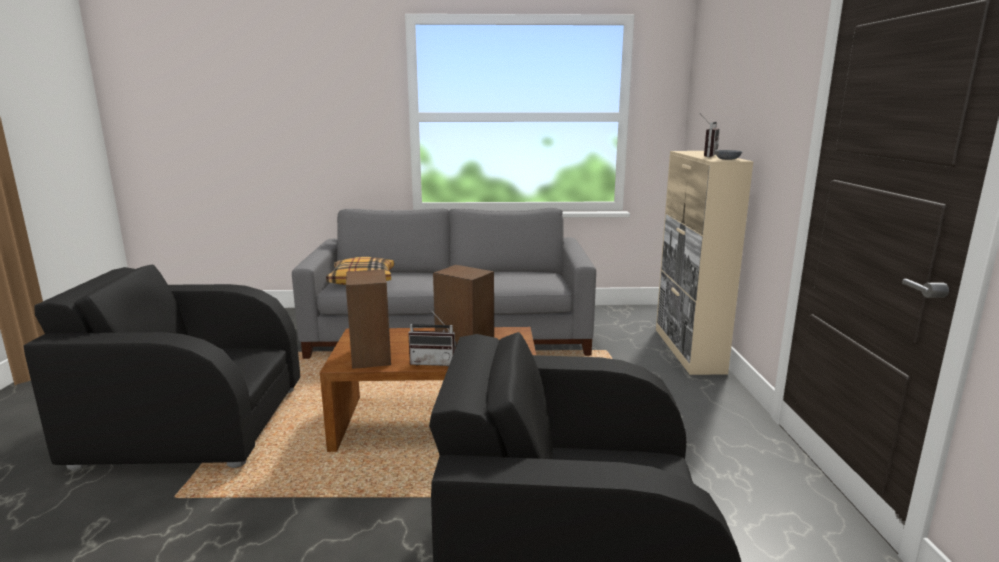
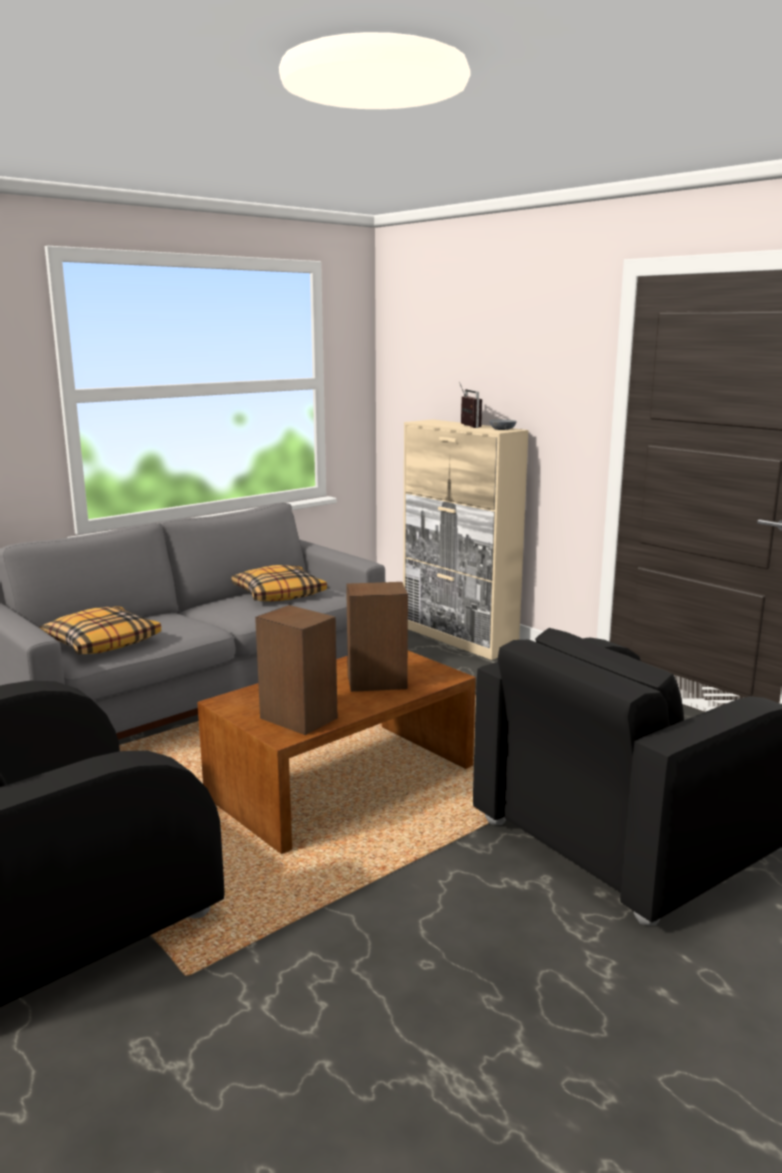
camera: 40 degrees left, 0 degrees up
(434, 362) = (373, 701): radio -> none
(515, 275) = (278, 594): none -> pillow

